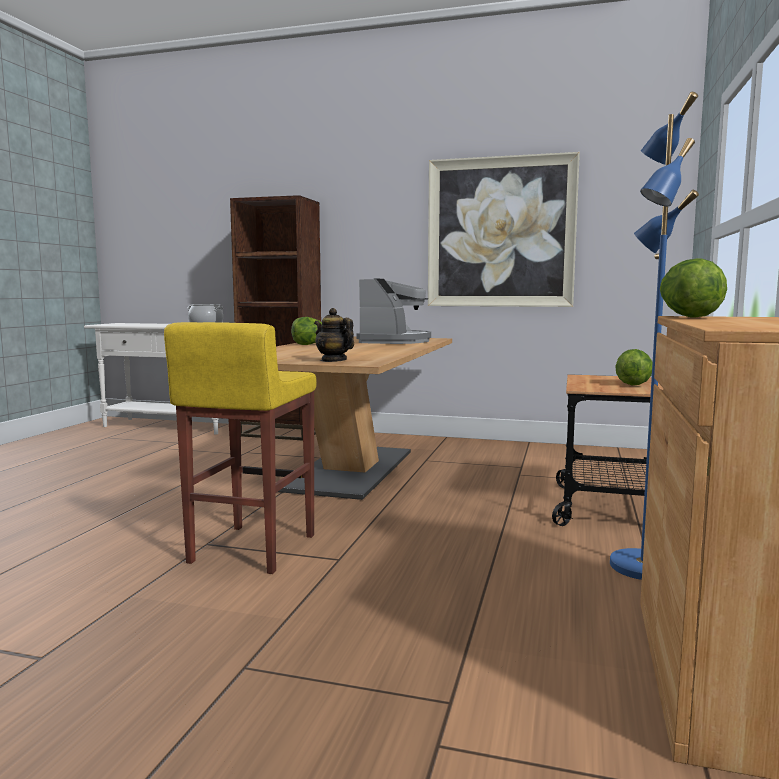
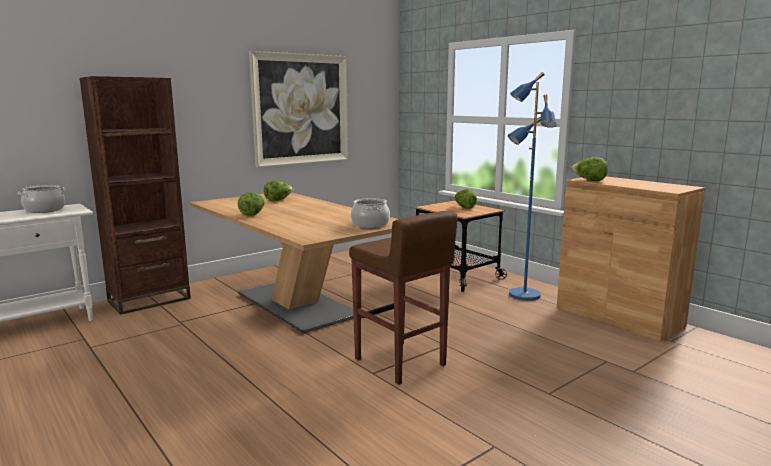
camera: 55 degrees left, 5 degrees up
(251, 549) = (400, 362): yellow stool -> brown stool
(333, 360) = (370, 224): teapot -> cooking pot
(395, 341) = (278, 200): coffee machine -> lettuce

